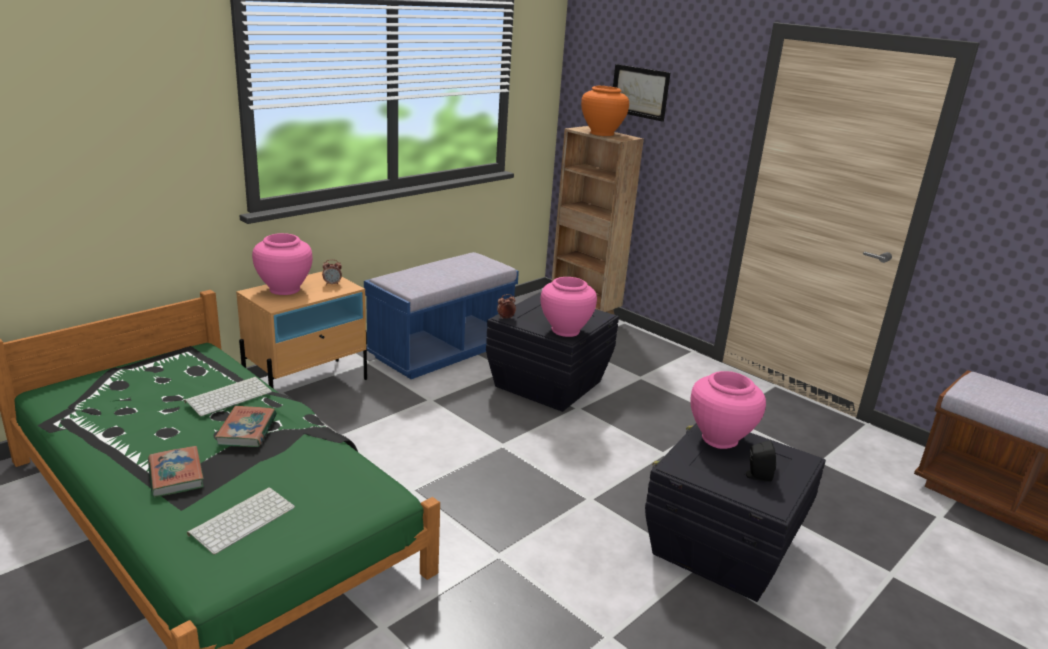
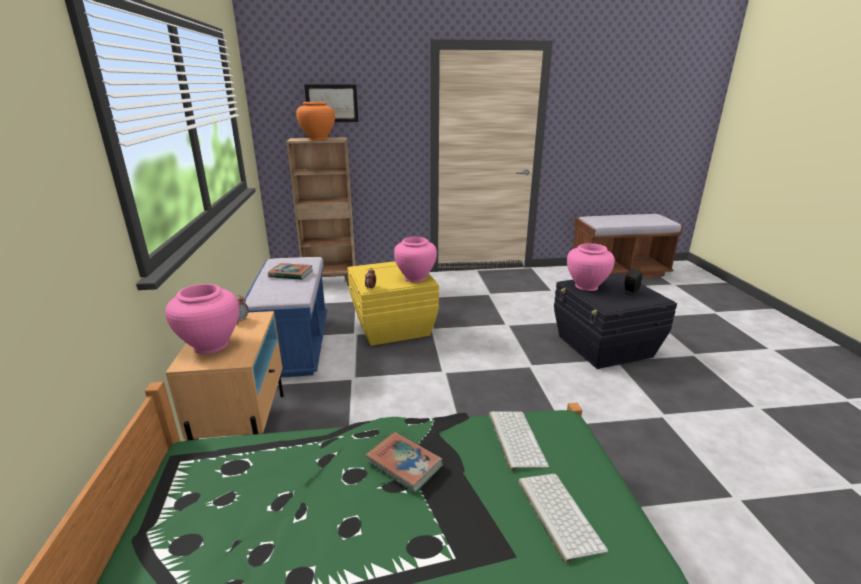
camera: 50 degrees left, 0 degrees up
(176, 475) = (445, 543): book -> book (291, 274)
(229, 396) = (326, 456): keyboard -> keyboard (515, 438)
(548, 383) = (392, 326): black storage box -> yellow storage box

